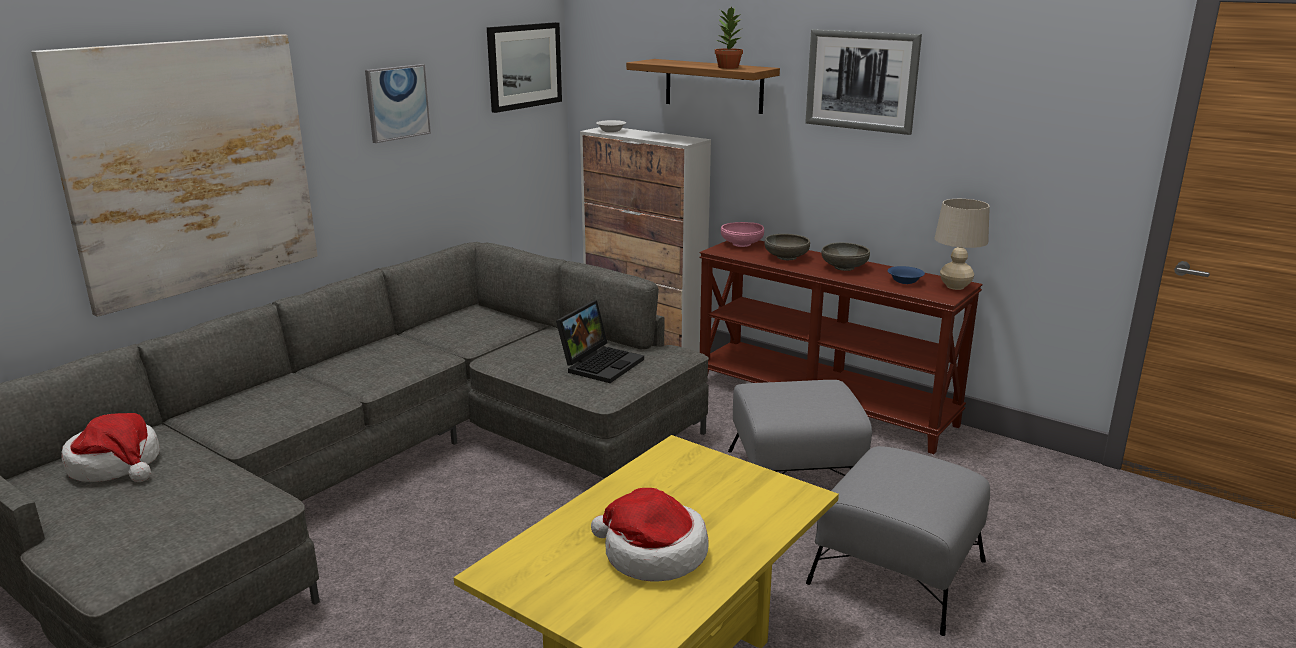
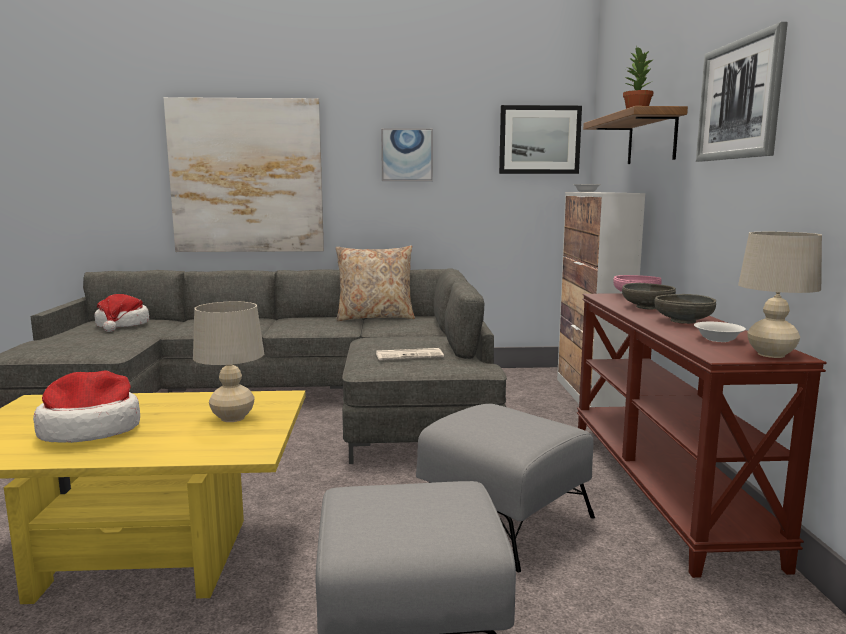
camera: 50 degrees right, 10 degrees down
(420, 328) = (375, 317): none -> beige pillow
(600, 363) = (410, 355): laptop -> newspaper
(709, 483) = (233, 418): none -> beige table lamp
(904, 281) = (718, 339): blue bowl -> white bowl

